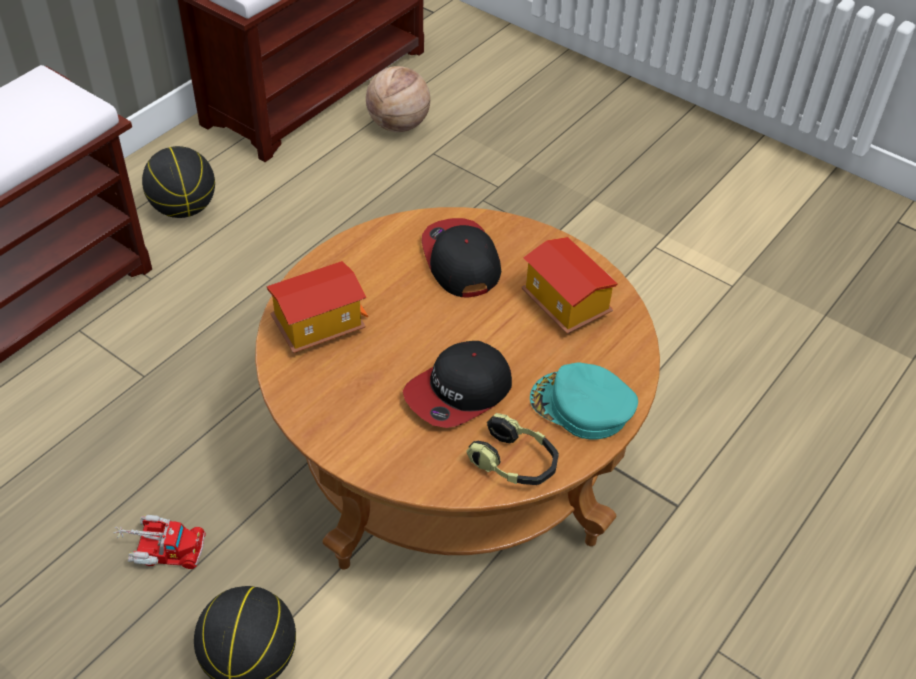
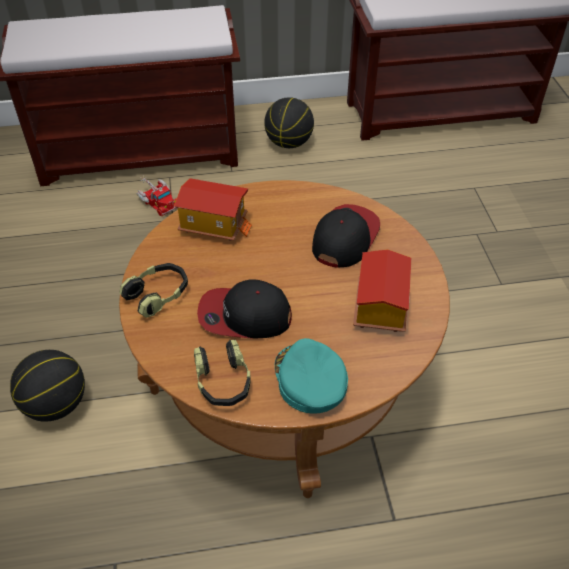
camera: 45 degrees right, 0 degrees up
(161, 548) = (83, 313): toy truck -> toy truck (158, 200)
(352, 431) = (158, 295): none -> headphones
(398, 125) = (469, 159): basketball -> none

